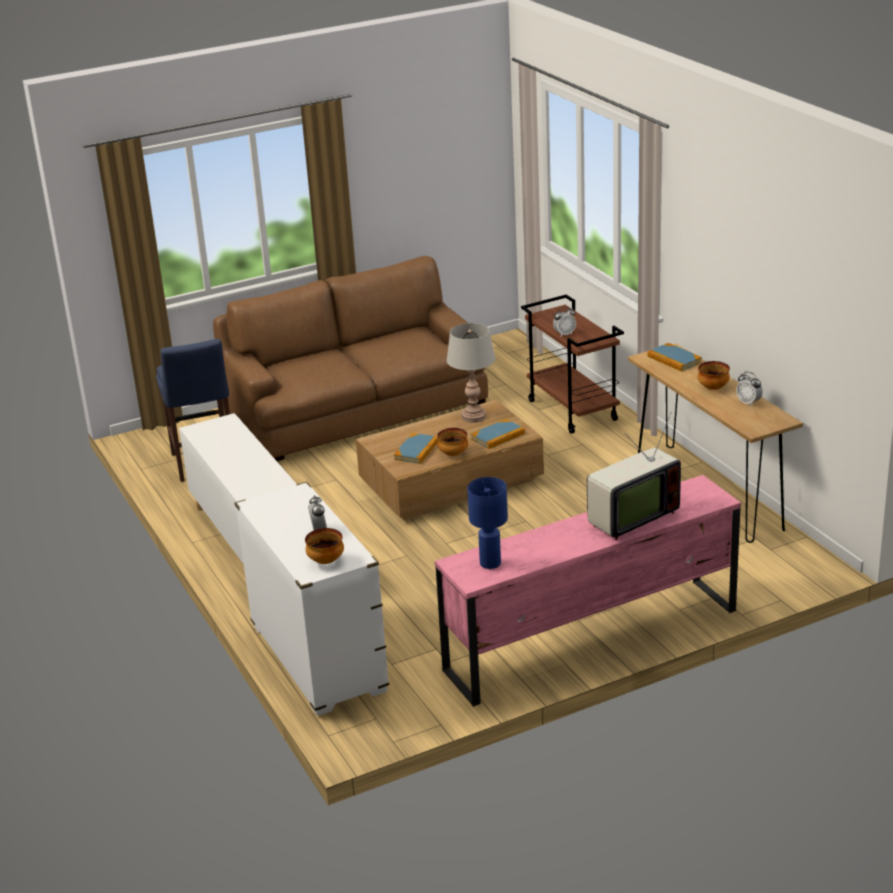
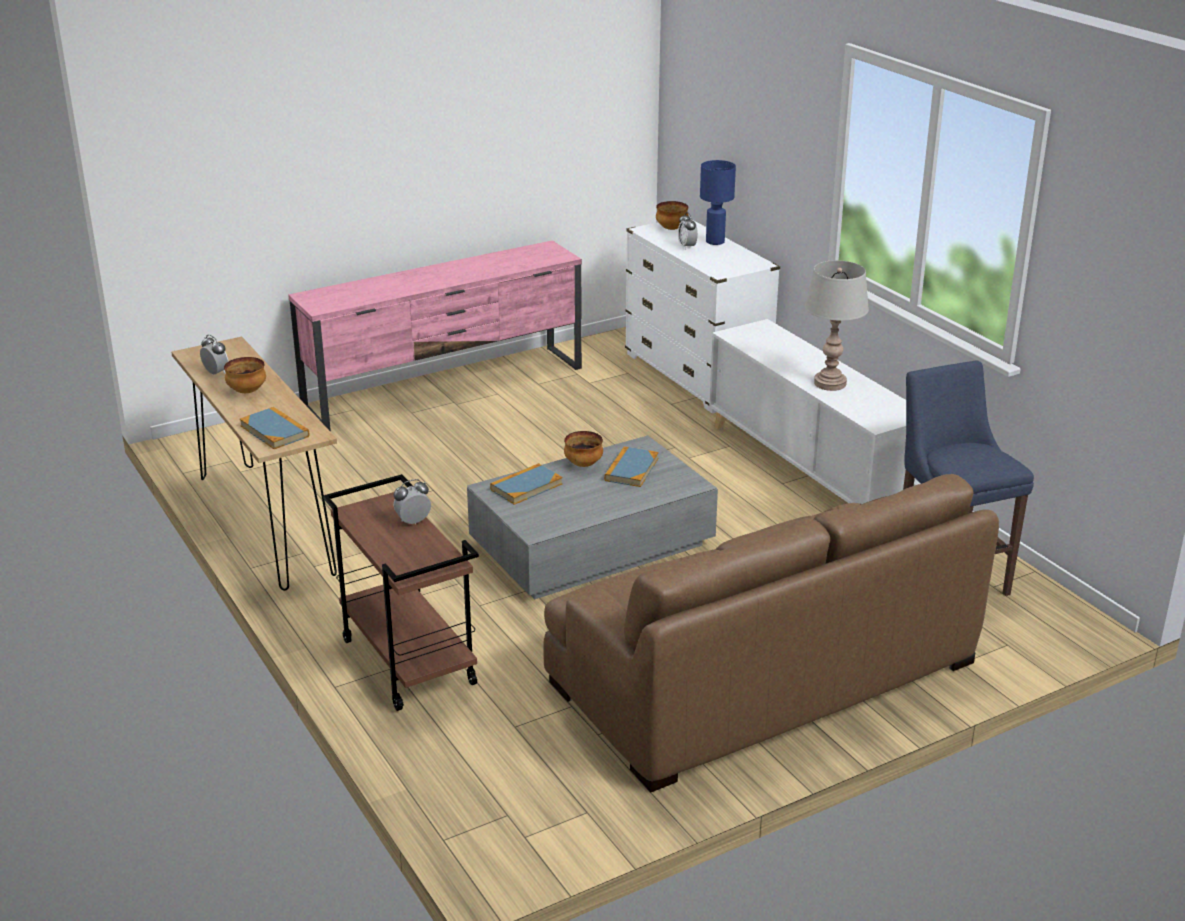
camera: 175 degrees right, 0 degrees up
(451, 481) = (591, 545): brown coffee table -> grey coffee table
(473, 416) = (560, 516): grey table lamp -> grey table lamp (830, 383)
(490, 564) = (532, 256): blue table lamp -> blue table lamp (715, 241)
(629, 518) = (400, 283): television -> none

